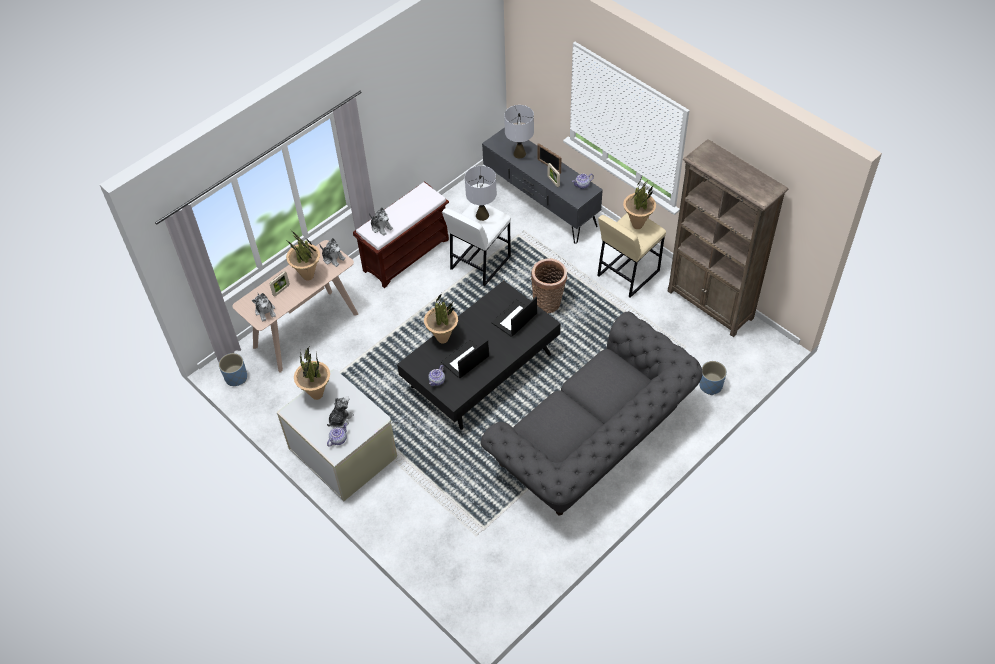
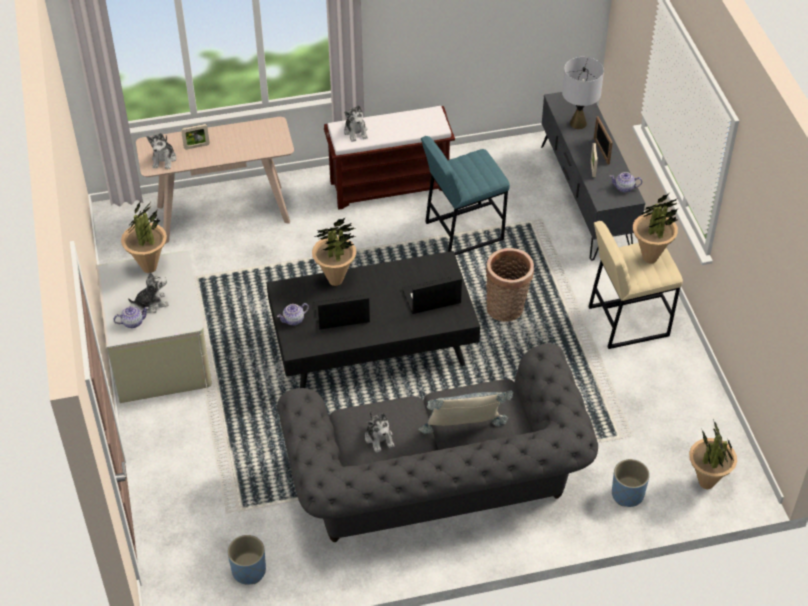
camera: 30 degrees right, 5 degrees down
(236, 377) = (117, 227): blue planter -> blue planter (248, 571)
(308, 276) = (235, 145): potted plant -> potted plant (706, 483)
(333, 258) = (275, 138): plush toy -> plush toy (379, 438)
(479, 264) = (462, 232): white stool -> blue stool
(482, 215) = (476, 168): grey table lamp -> none
(611, 403) = (465, 440): none -> pillow
(710, 305) = (702, 404): brown bookcase -> none

